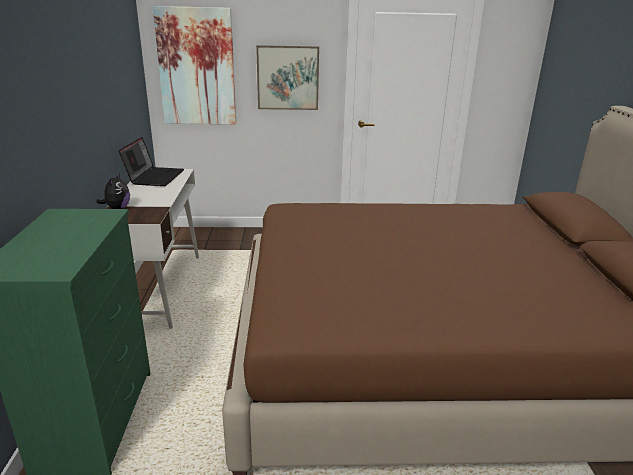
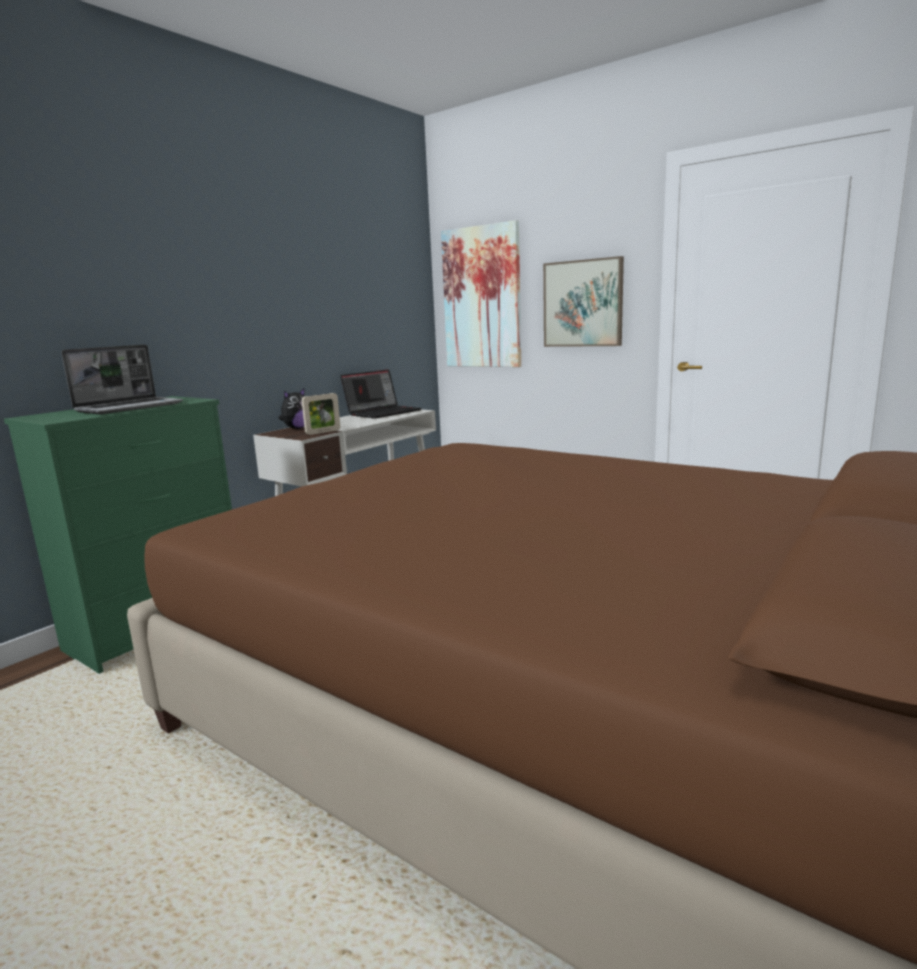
camera: 40 degrees right, 10 degrees down
(72, 236) = (130, 407): none -> laptop
(156, 210) = (323, 432): none -> picture frame

